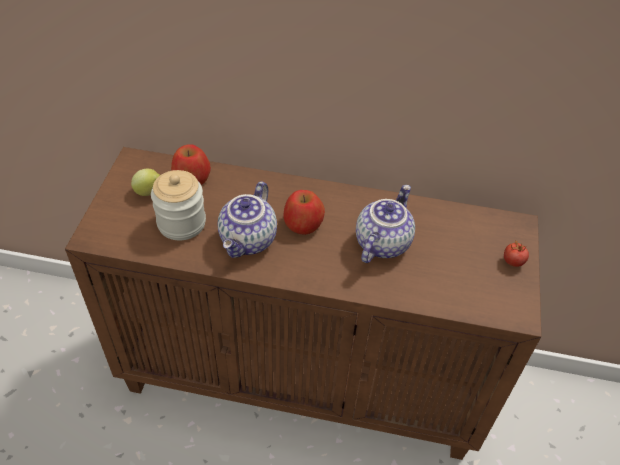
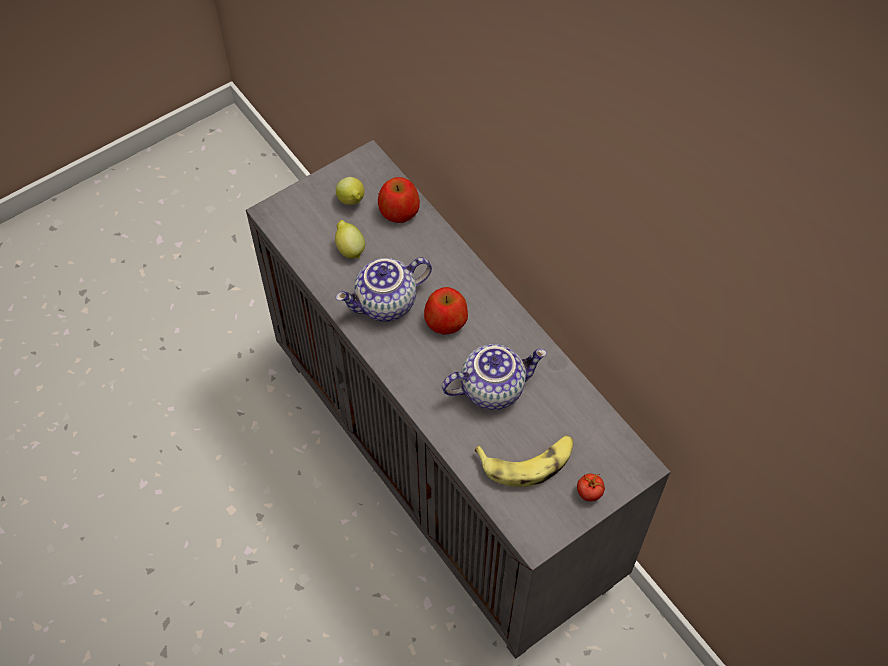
camera: 45 degrees right, 10 degrees up
(181, 223) = (349, 249): jar -> lemon
(304, 378) = (447, 470): brown cabinet -> grey cabinet
(457, 271) = (528, 461): none -> banana

